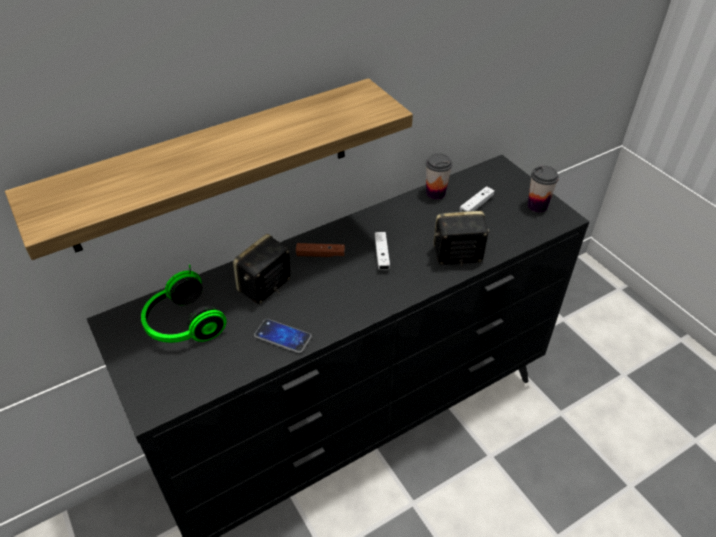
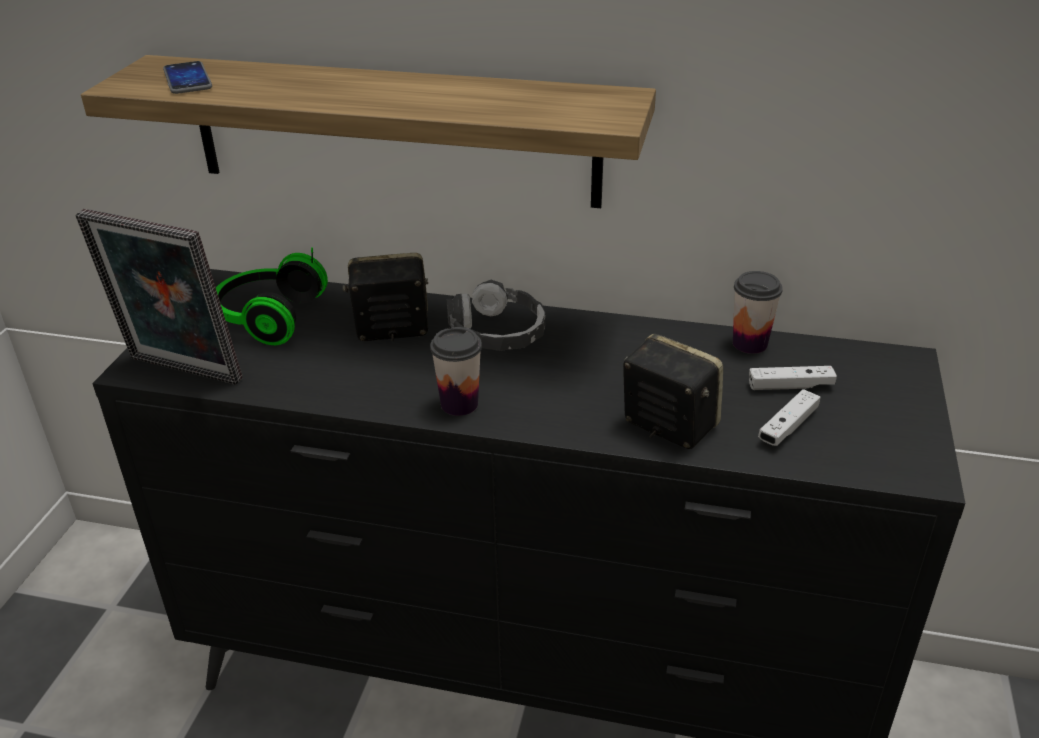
camera: 45 degrees right, 10 degrees down
(184, 391) = (180, 373): none -> picture frame
(283, 337) = (335, 384): phone -> phone (187, 79)
(320, 254) = (497, 332): brown game controller -> headphones
(381, 255) = (568, 371): white game controller -> white game controller (788, 427)
(537, 206) = (895, 436): cup -> cup (459, 404)

